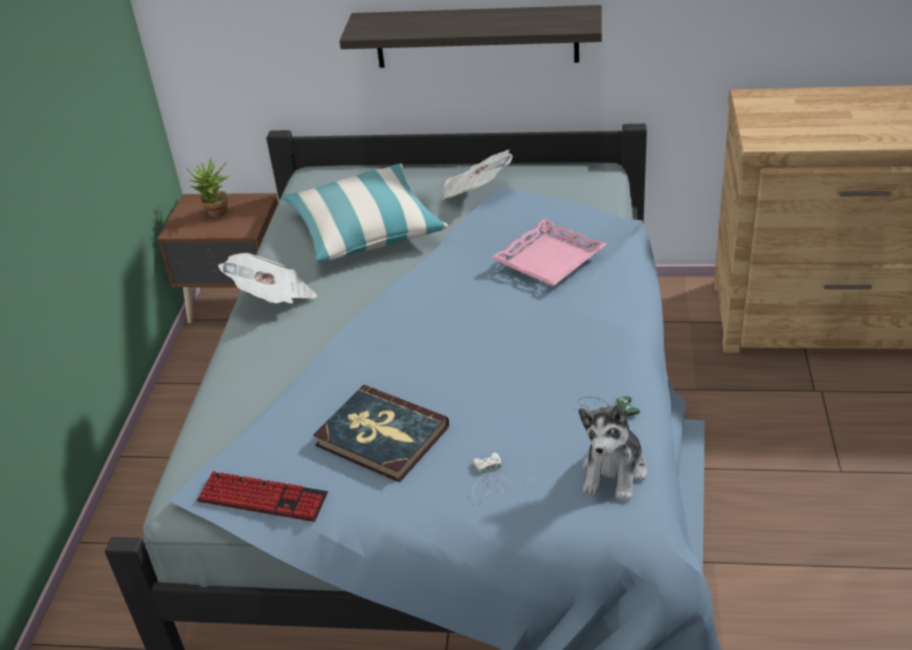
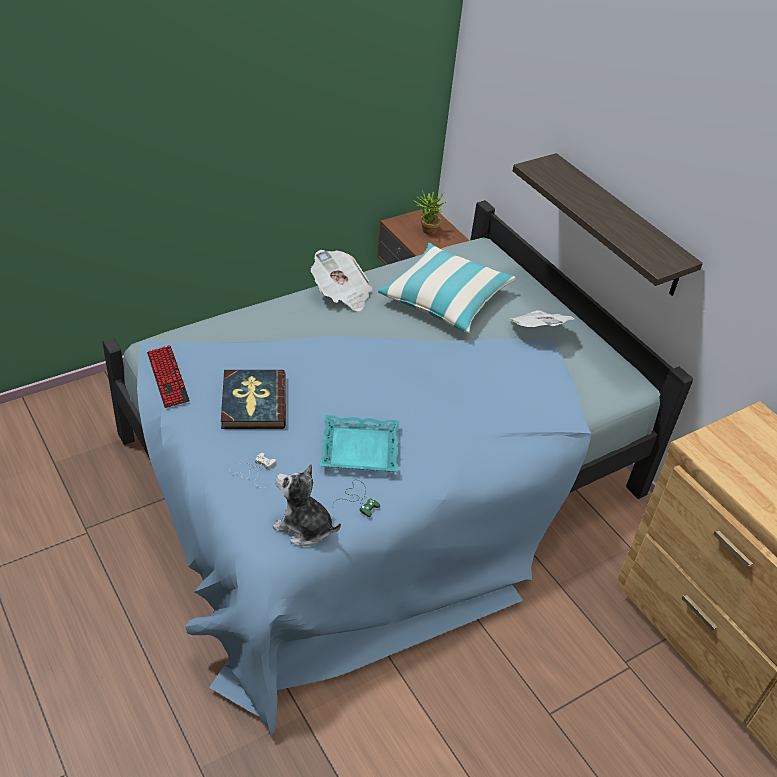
camera: 45 degrees right, 5 degrees up
(534, 380) = (359, 450): none -> turquoise tray
(549, 260) = (491, 402): pink tray -> none
(614, 472) = (304, 527): plush toy -> plush toy turned 45 degrees clockwise

